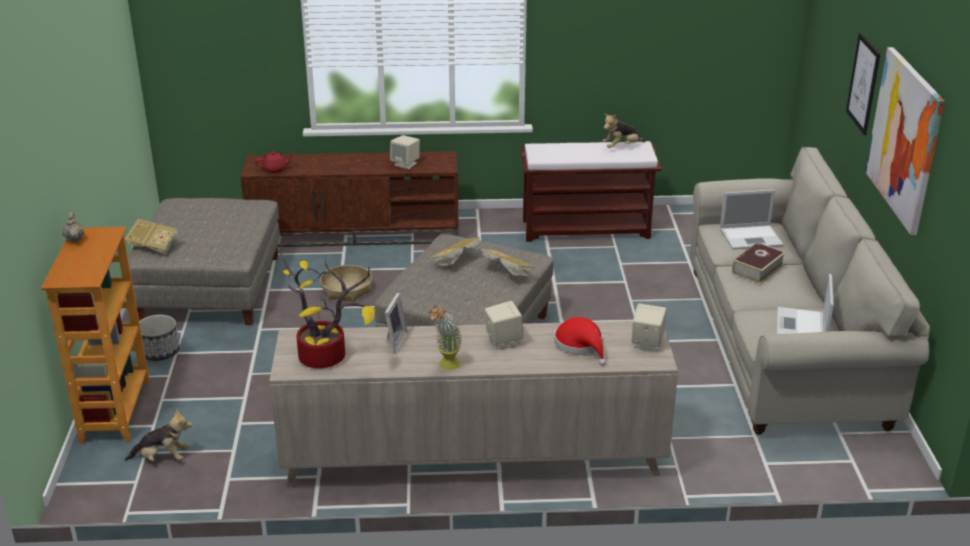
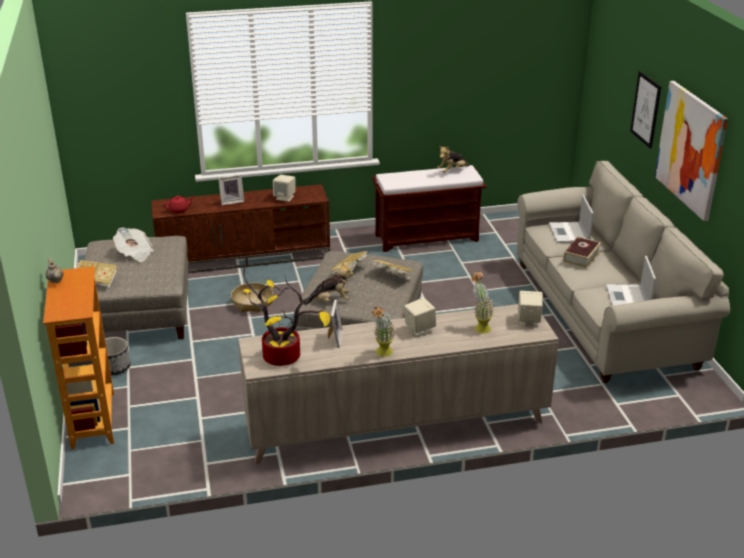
camera: 10 degrees left, 0 degrees up
(162, 458) = (145, 453): plush toy -> plush toy (331, 301)
(208, 217) = (135, 253): none -> newspaper
(340, 164) = (231, 201): none -> picture frame
(581, 345) = (479, 327): red hat -> potted plant
(752, 237) = (569, 233): laptop -> laptop turned 105 degrees clockwise

